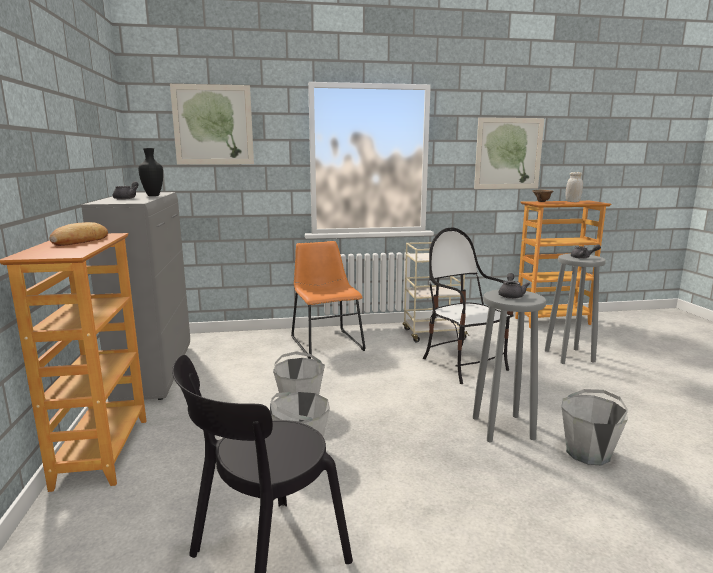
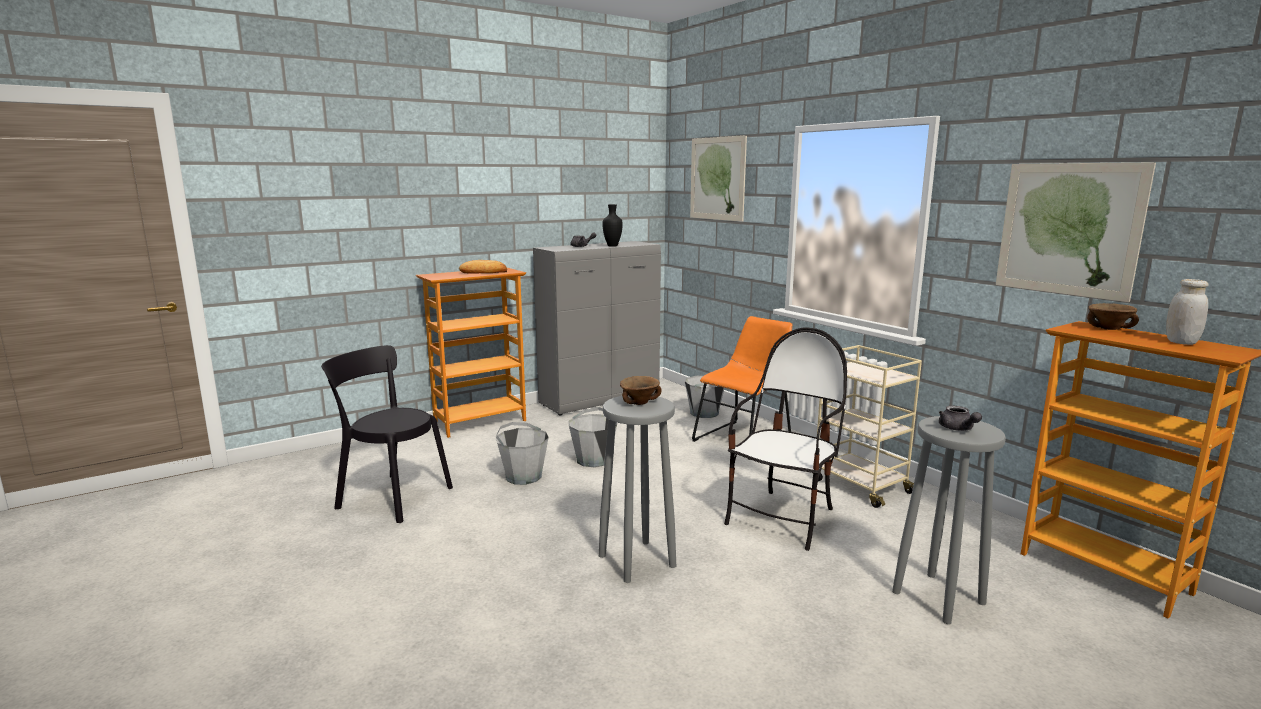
camera: 65 degrees right, 0 degrees up
(511, 295) = (640, 403): grey teapot -> brown bowl
(588, 453) = (621, 620): grey bucket -> grey bucket (704, 413)

